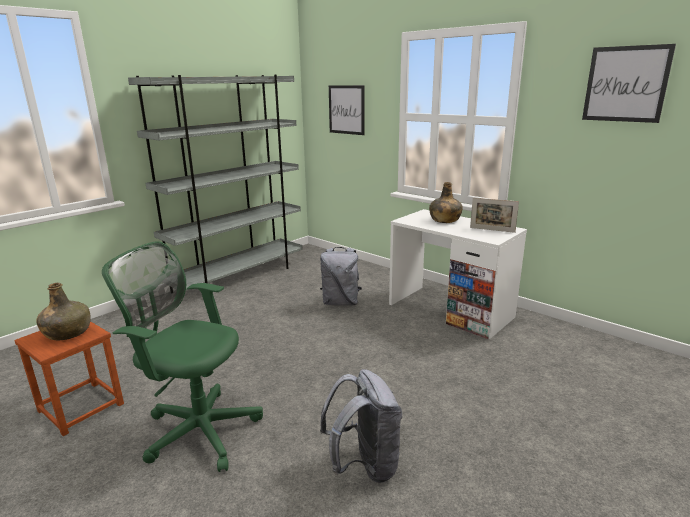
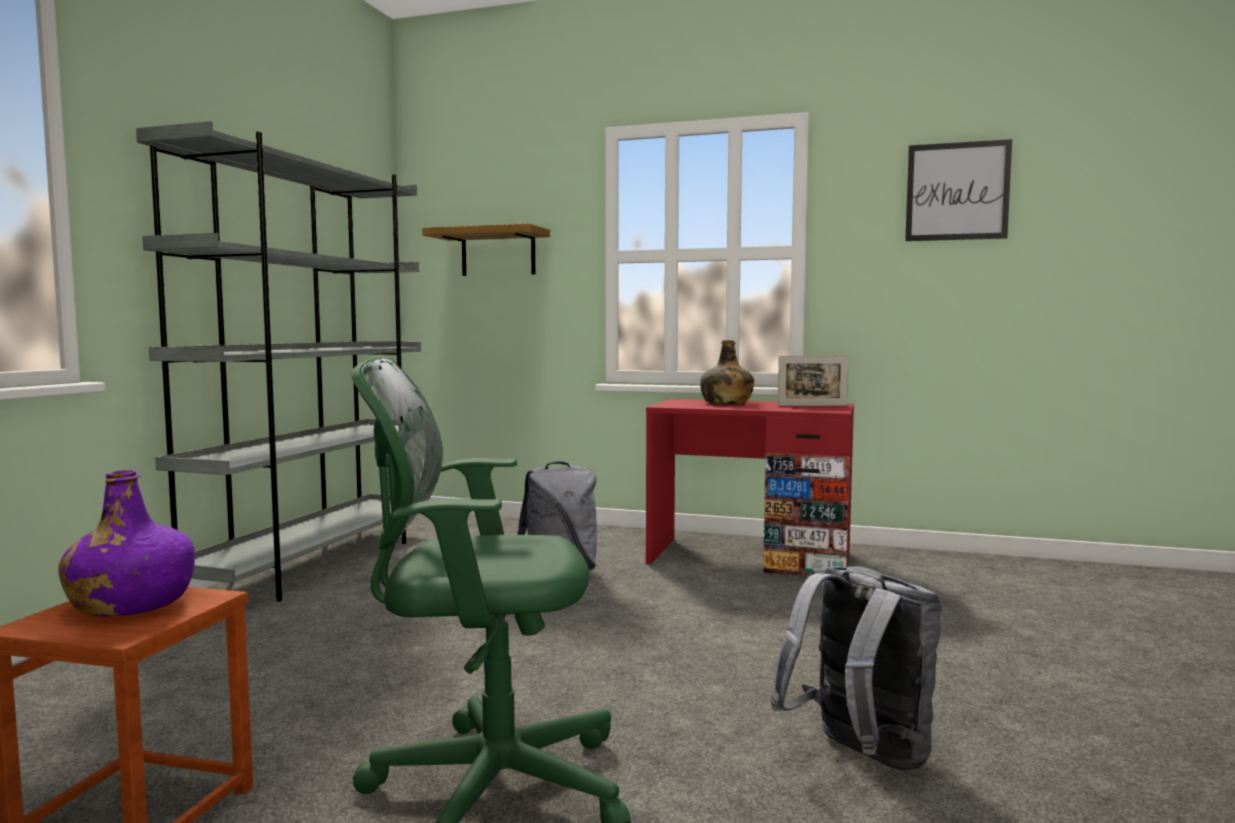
camera: 25 degrees left, 15 degrees down
(68, 333) = (131, 605): green bottle -> purple bottle
(346, 109) = (498, 253): picture -> shelf
(450, 310) = (750, 558): white desk -> red desk

